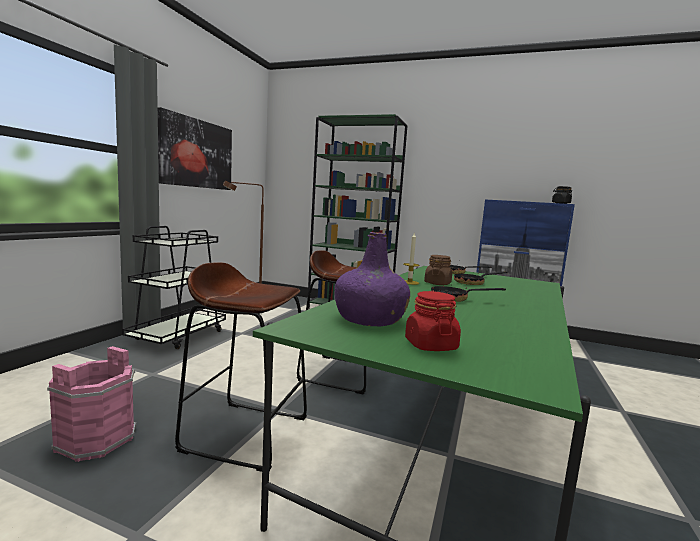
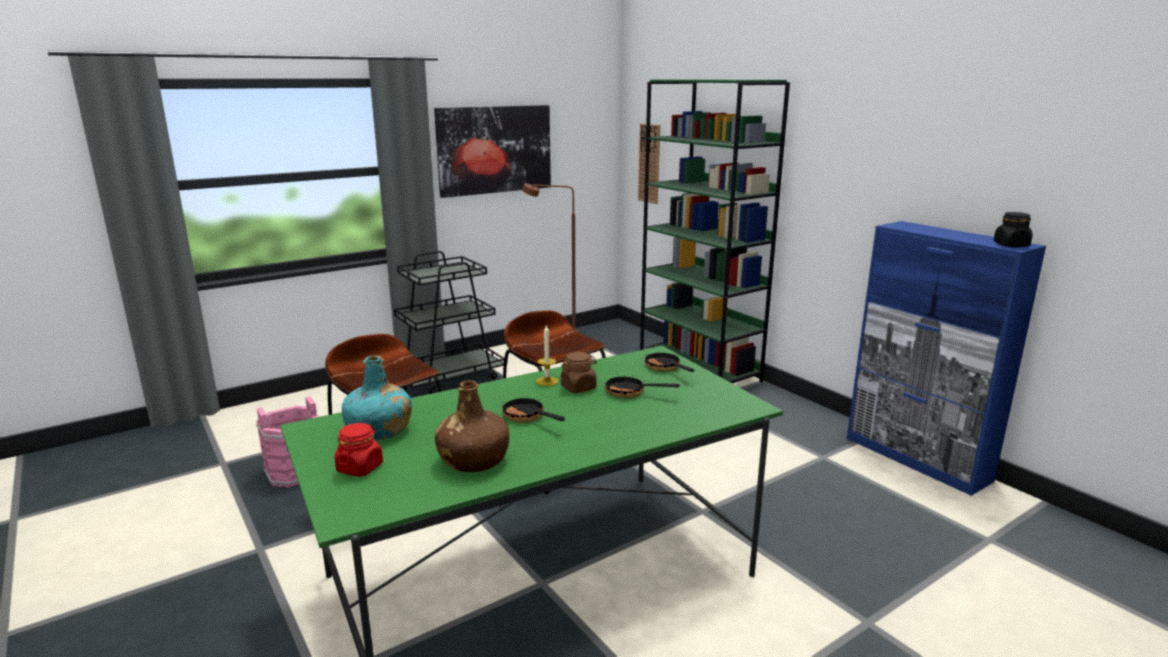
camera: 35 degrees right, 10 degrees up
(292, 181) = (649, 163): none -> wall clock
(370, 319) = (379, 430): purple bottle -> turquoise bottle
(497, 324) = (473, 460): none -> brown bottle

